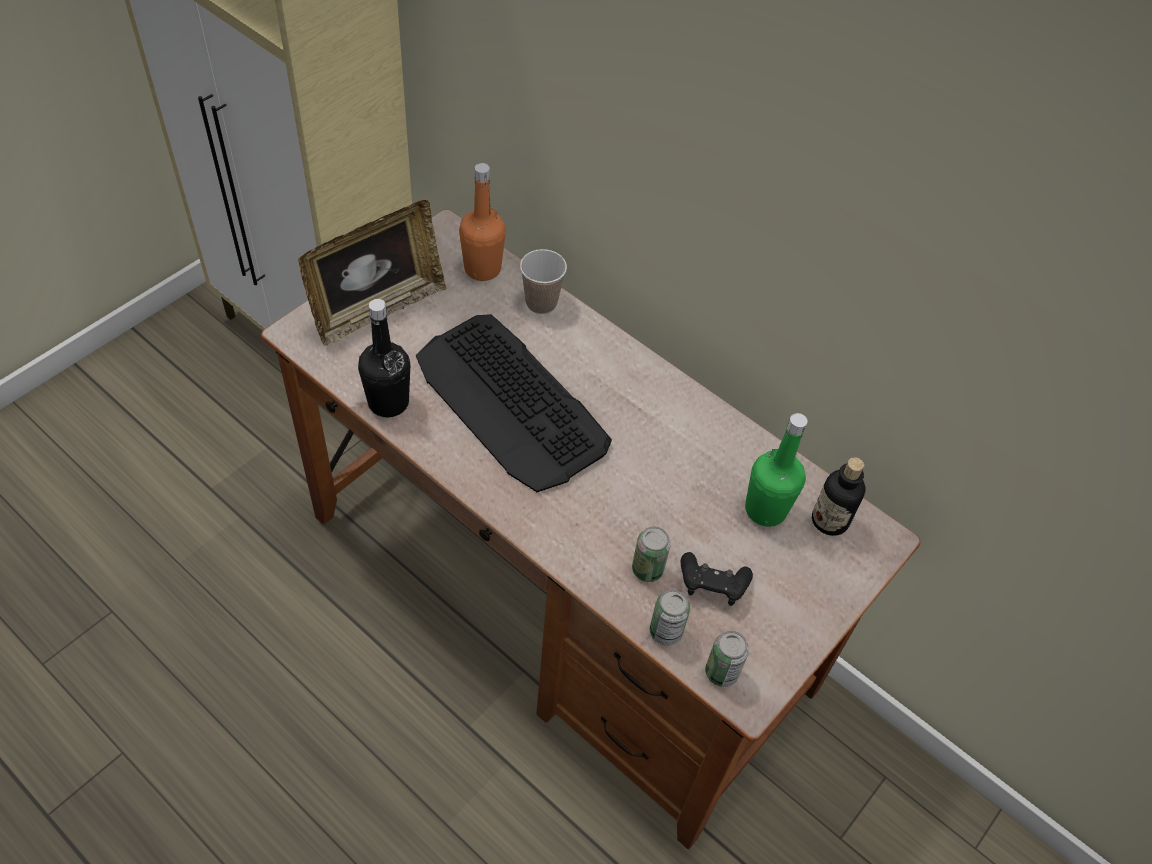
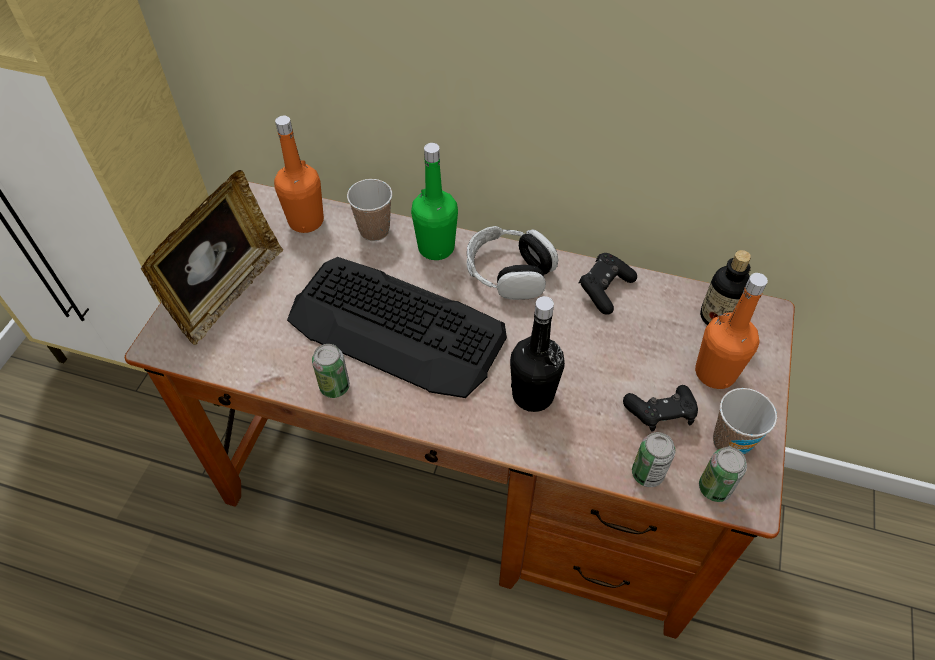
camera: 20 degrees left, 0 degrees up
(388, 402) = (284, 373): black bottle -> black bottle (533, 395)
(647, 394) = (509, 272): none -> headphones
(647, 569) = (599, 425): can -> can (334, 387)
(732, 448) = (604, 289): none -> black game controller
(764, 640) = (730, 442): none -> cup
(765, 509) = (662, 330): green bottle -> green bottle (436, 248)
(792, 571) = (715, 373): none -> orange bottle

